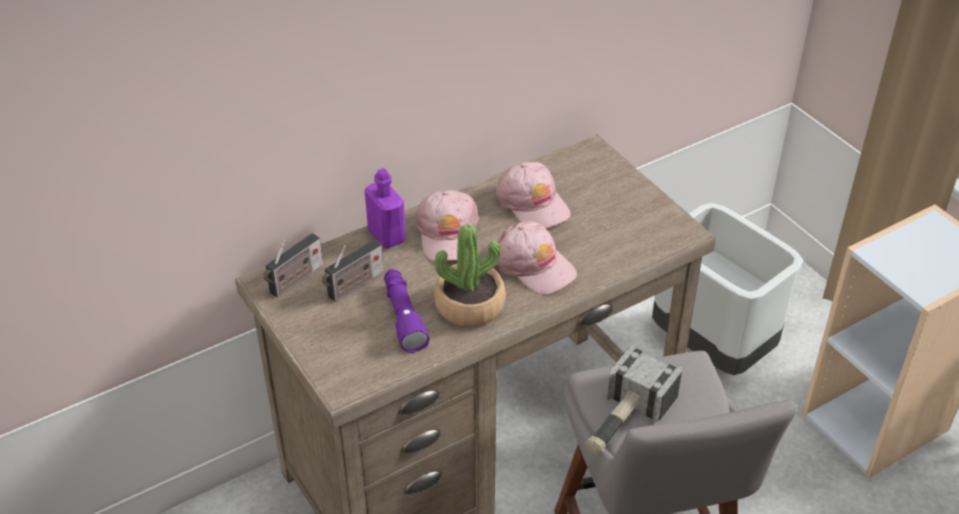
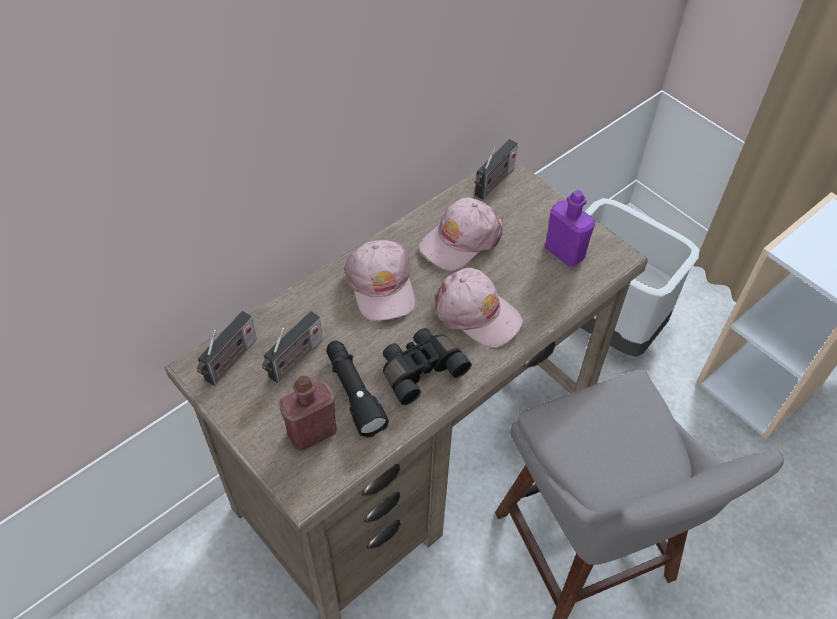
camera: 10 degrees left, 10 degrees up
(358, 343) = (312, 432): none -> red bottle
(386, 236) = (318, 296): purple bottle -> purple bottle (564, 252)
(403, 317) = (353, 393): purple flashlight -> black flashlight
(470, 305) = (420, 369): potted plant -> black binoculars
(533, 203) = (460, 240): pink cap -> pink cap turned 90 degrees clockwise
(577, 159) = (493, 183): none -> radio
(623, 420) = (583, 461): hammer -> none

